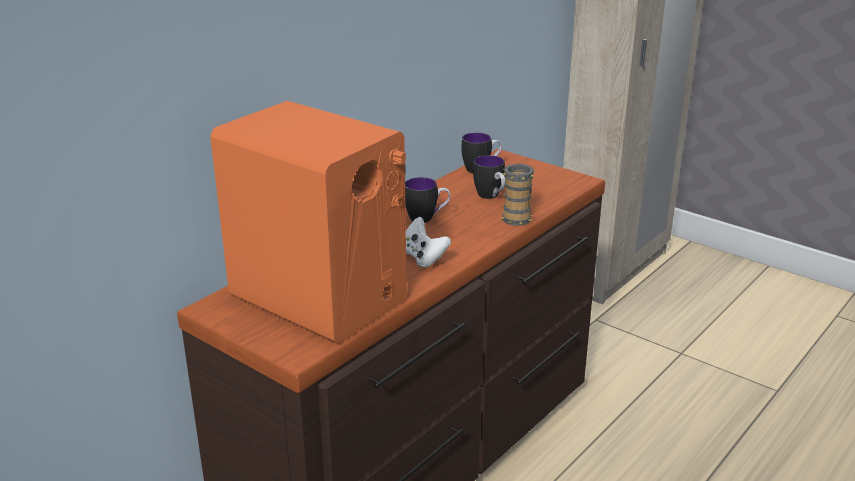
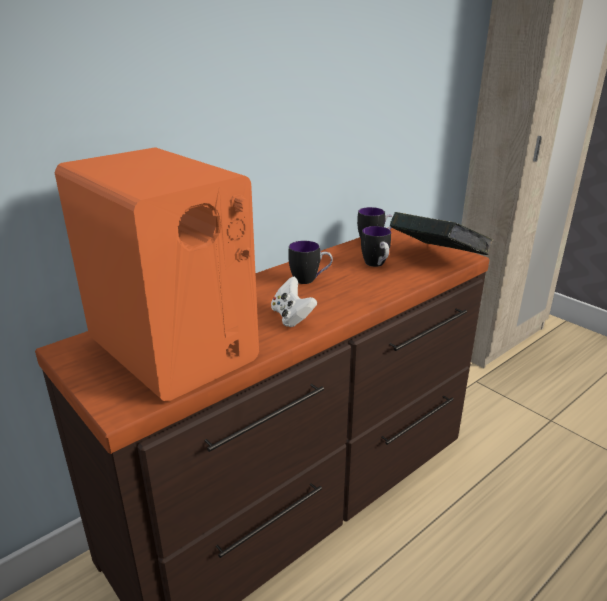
camera: 10 degrees right, 0 degrees up
(519, 217) = (398, 285): mug -> none
(551, 185) = (436, 259): none -> book

